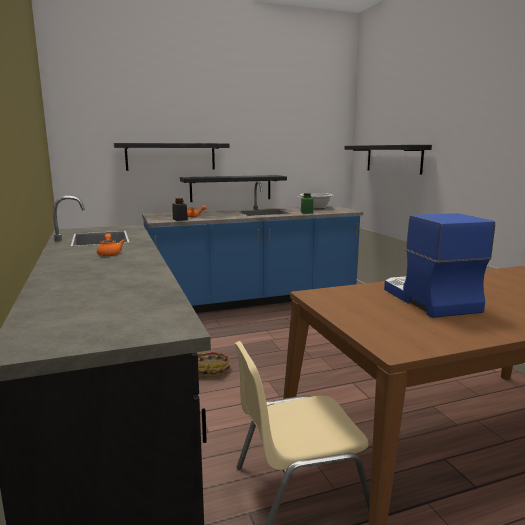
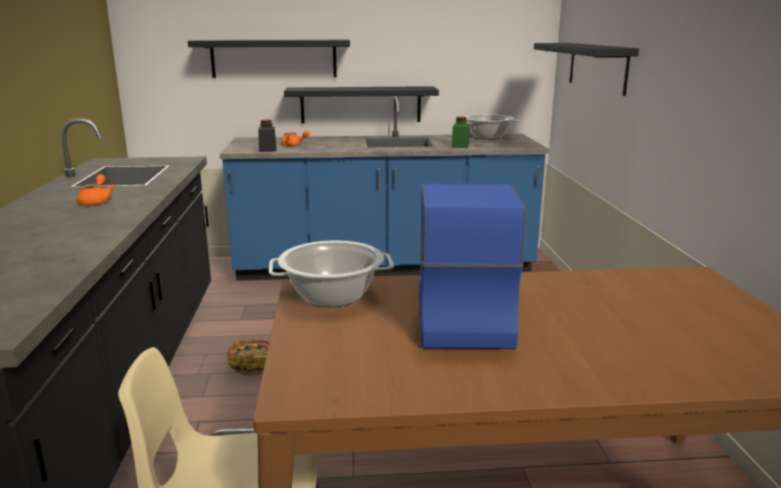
camera: 15 degrees right, 5 degrees up
(336, 297) = (332, 296): none -> cooking pot

